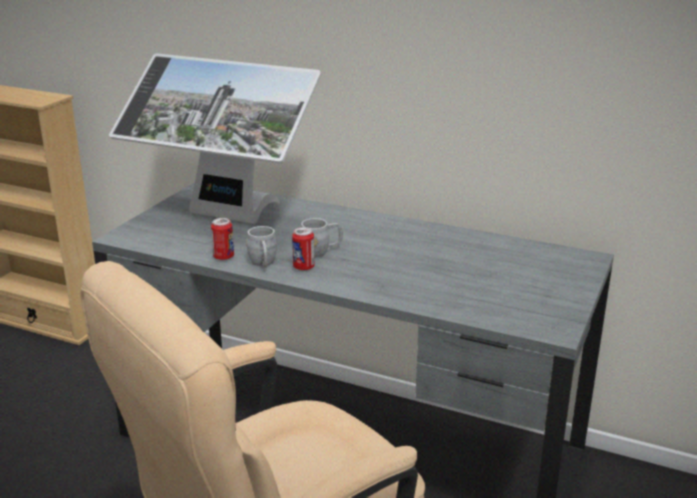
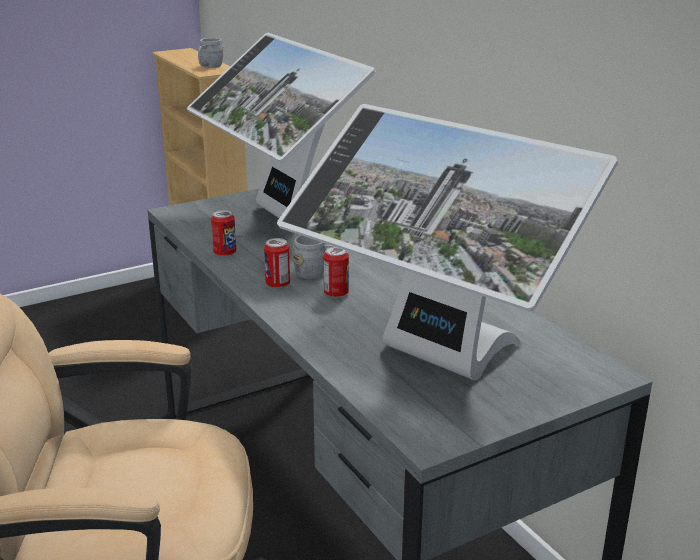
camera: 35 degrees right, 0 degrees up
(263, 264) = (247, 270): grey mug -> grey mug (209, 67)
(356, 261) = (336, 293): none -> can
(485, 283) = (432, 360): none -> monitor

